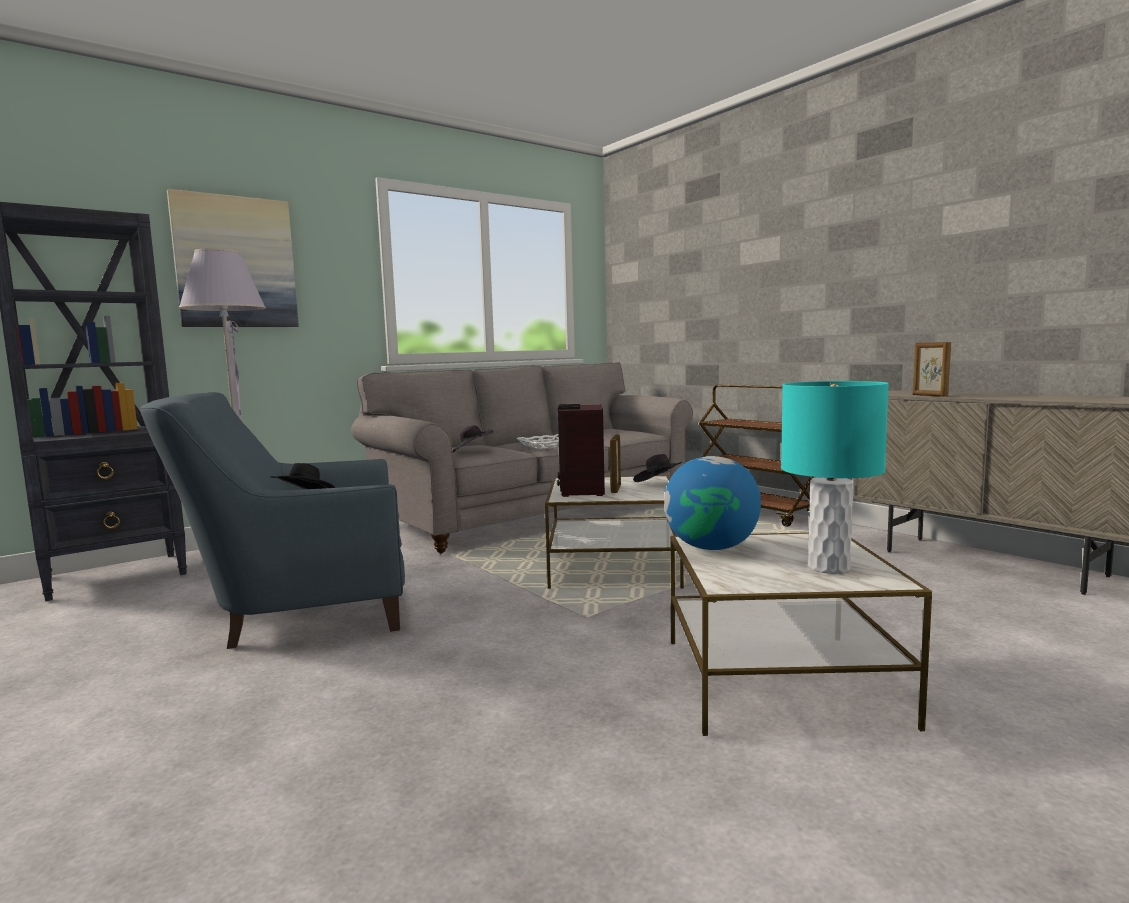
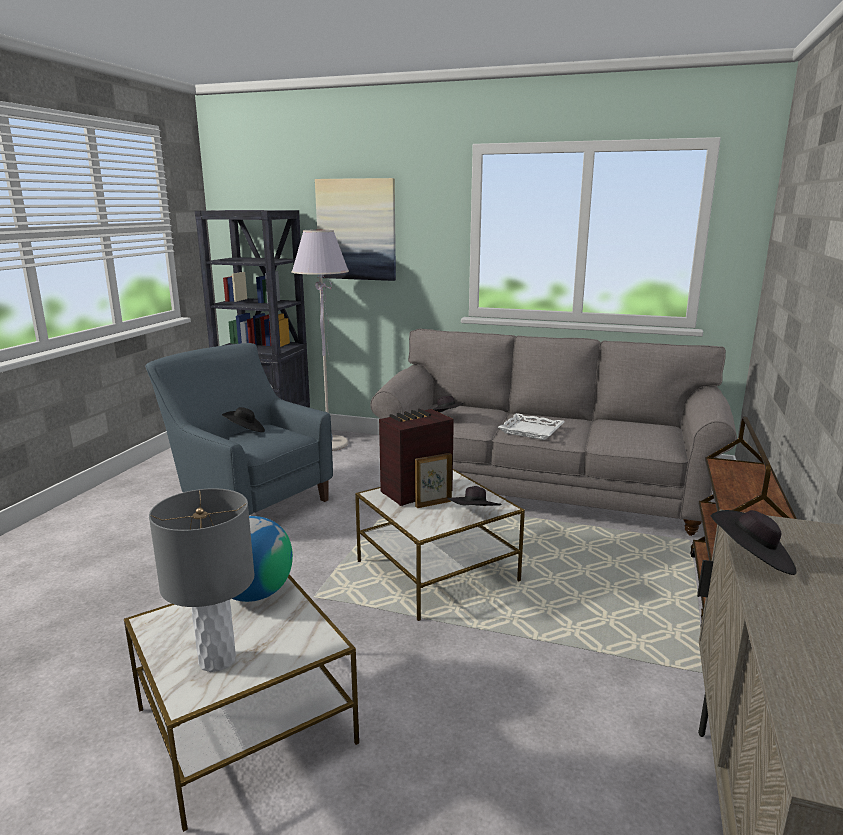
camera: 55 degrees right, 10 degrees up
(828, 567) = (218, 660): turquoise table lamp -> grey table lamp
(929, 395) = (751, 560): picture frame -> black hat

